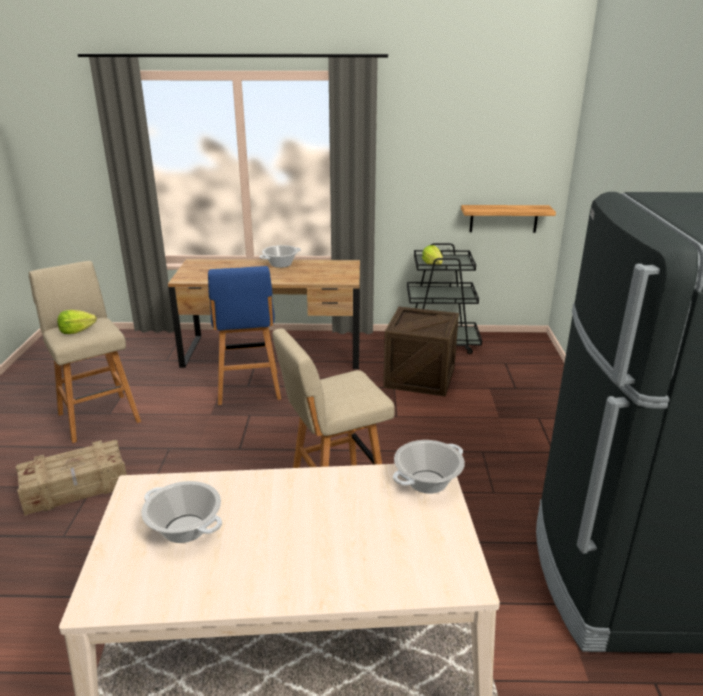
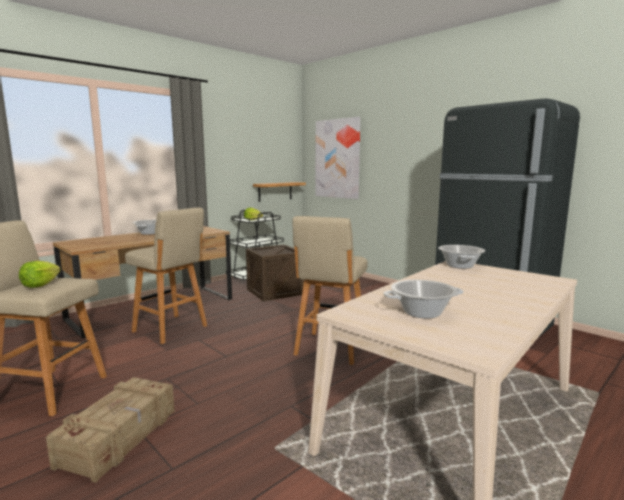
camera: 45 degrees left, 15 degrees down
(248, 389) = (171, 329): blue stool -> beige stool
(597, 186) = (337, 159): none -> picture

